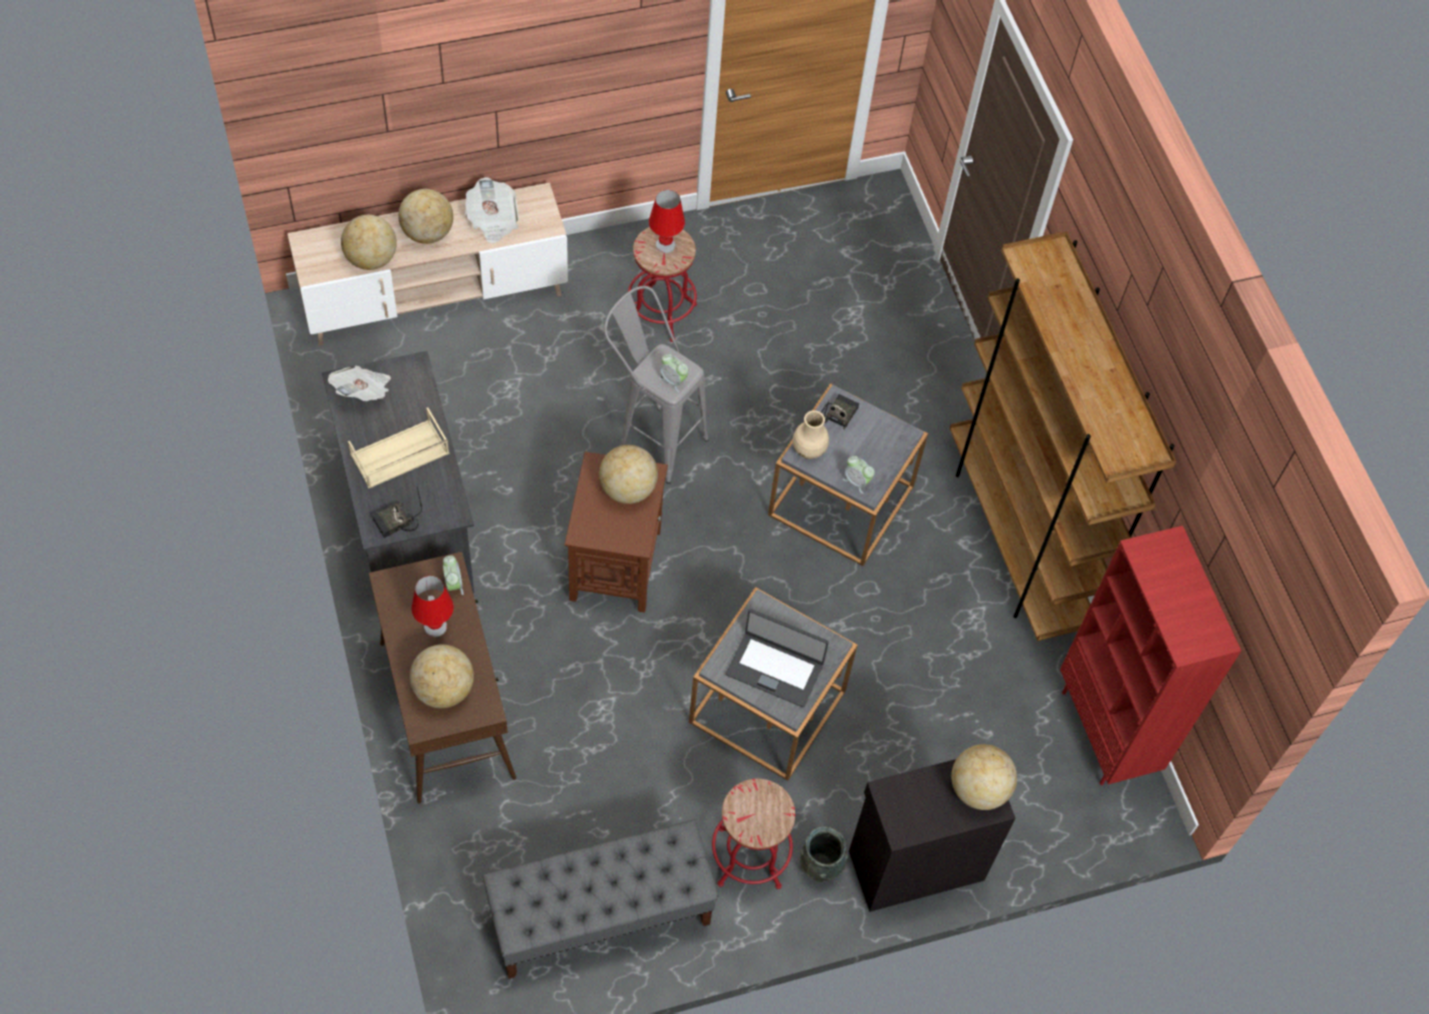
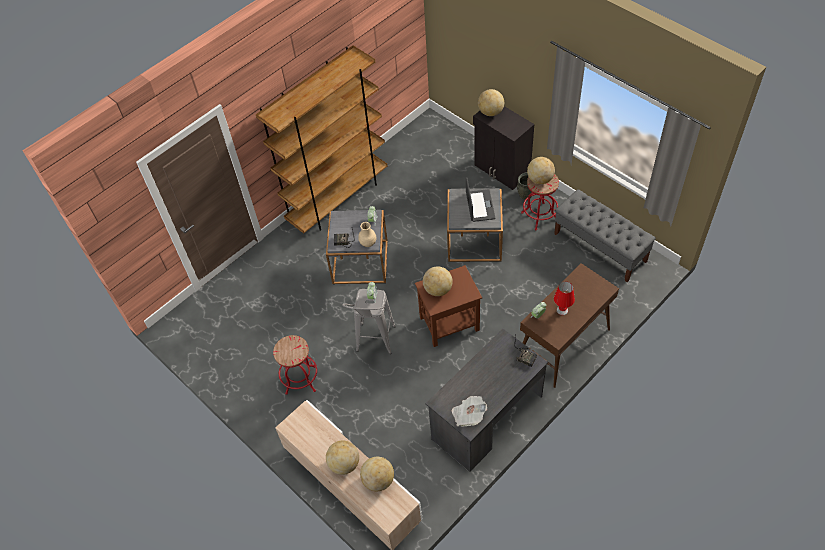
camera: 110 degrees left, 5 degrees down
(399, 455) = (491, 378): beige tray -> none
(444, 690) = (586, 290): globe -> globe (540, 179)
(492, 220) = (317, 438): newspaper -> none
(665, 245) = (288, 351): red table lamp -> none
(1106, 732) = (406, 141): red bookcase -> none

